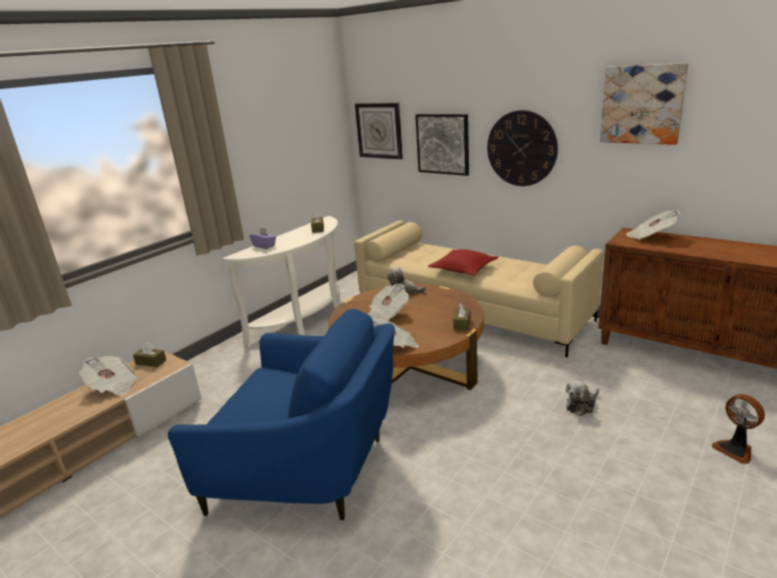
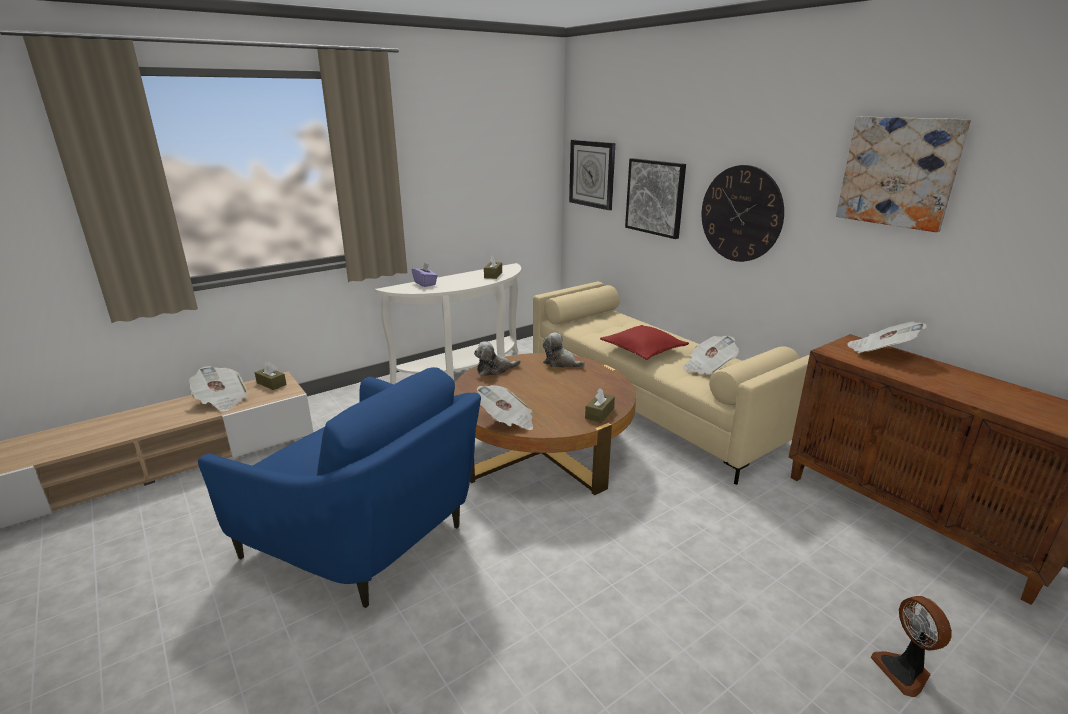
camera: 15 degrees right, 0 degrees up
(387, 314) = (523, 384): newspaper -> newspaper (708, 367)
(581, 405) = (720, 550): plush toy -> plush toy (495, 370)

